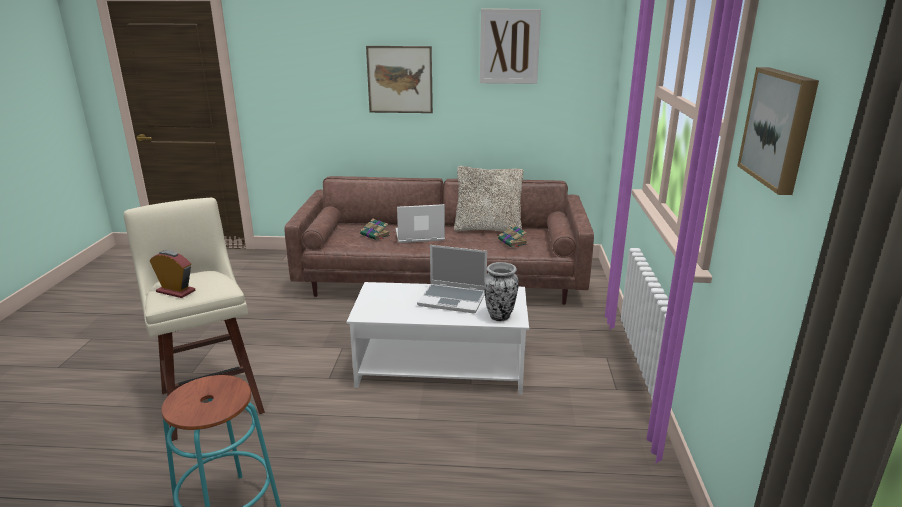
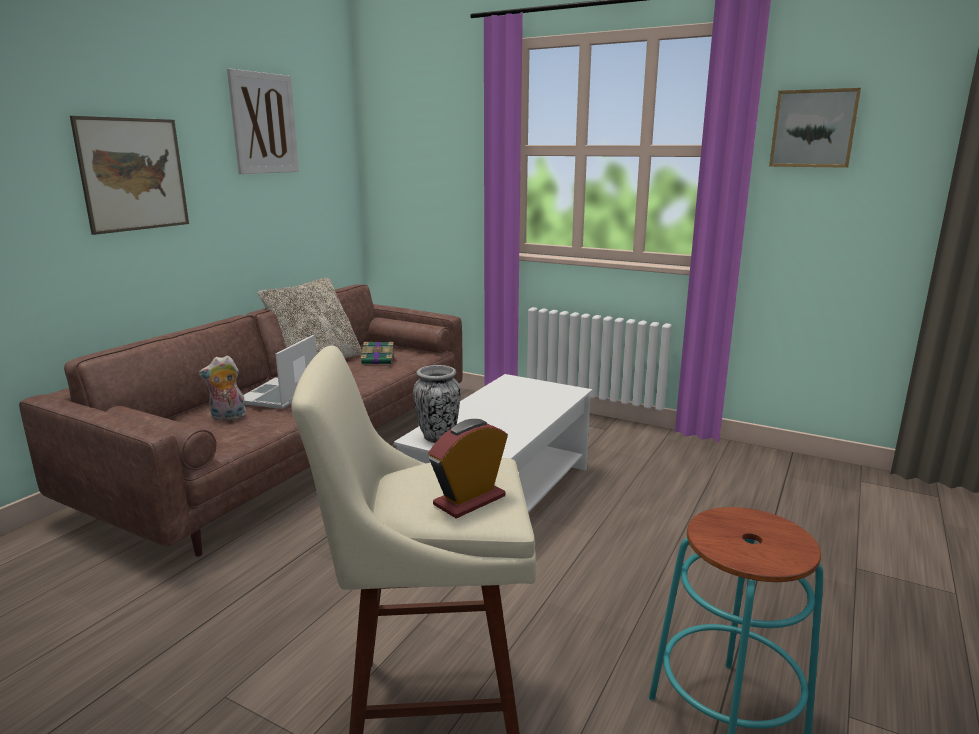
camera: 65 degrees left, 5 degrees down
(375, 235) = (227, 417): book -> plush toy
(453, 299) = (501, 405): laptop -> none
(500, 316) = (560, 394): vase -> vase (438, 438)

